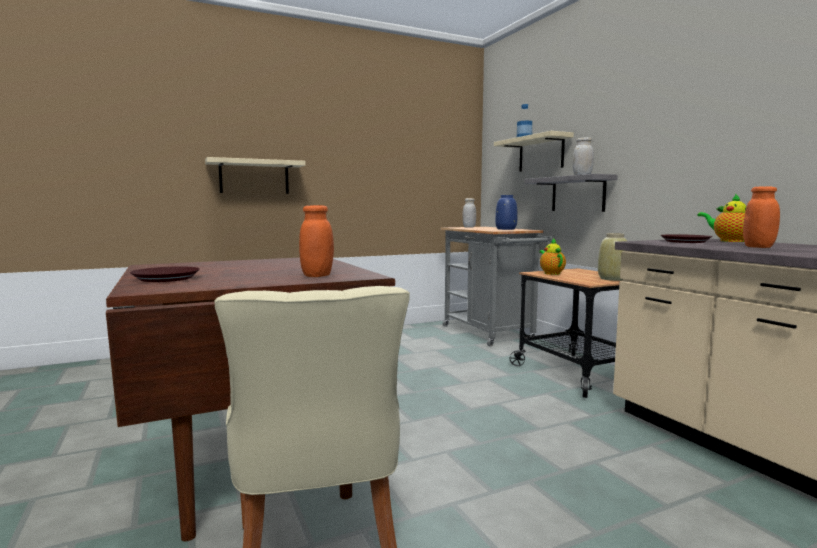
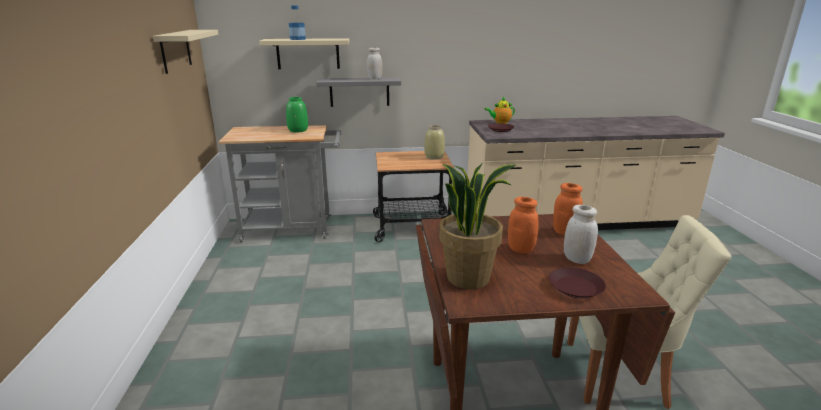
camera: 70 degrees left, 15 degrees up
(196, 264) = (469, 277): none -> potted plant
(254, 177) = (72, 145): beige shelf -> beige shelf (175, 50)
(469, 227) = (243, 134): white jar -> white jar (577, 259)
(505, 229) = (298, 130): blue vase -> green vase
(551, 273) = (394, 164): teapot -> none
(758, 247) = (541, 129): orange jar -> orange jar (521, 249)

